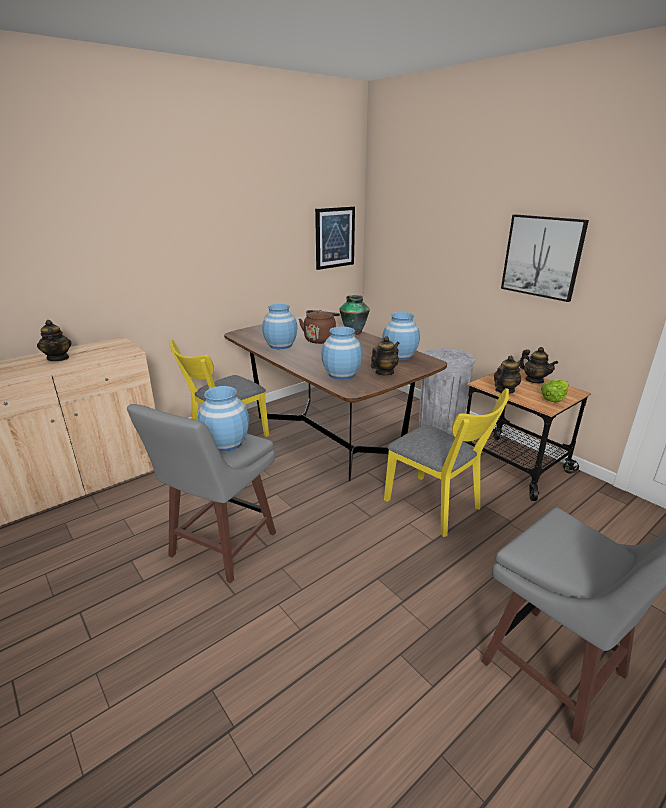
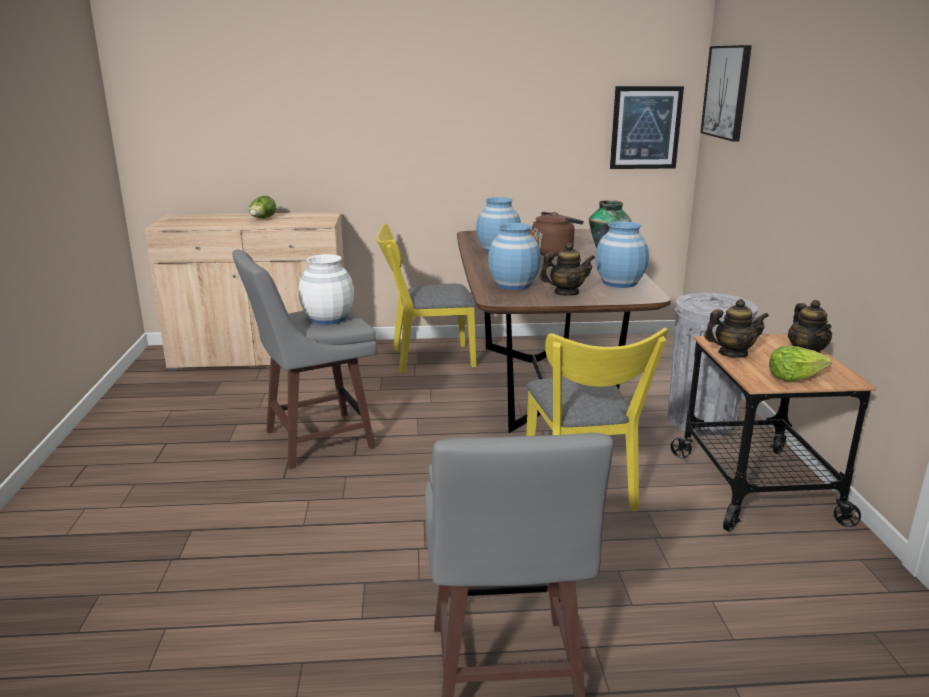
camera: 35 degrees right, 5 degrees down
(58, 358) = (262, 219): teapot -> lettuce
(226, 443) = (328, 319): blue vase -> white vase
(542, 257) = (855, 159): picture -> picture (727, 92)

